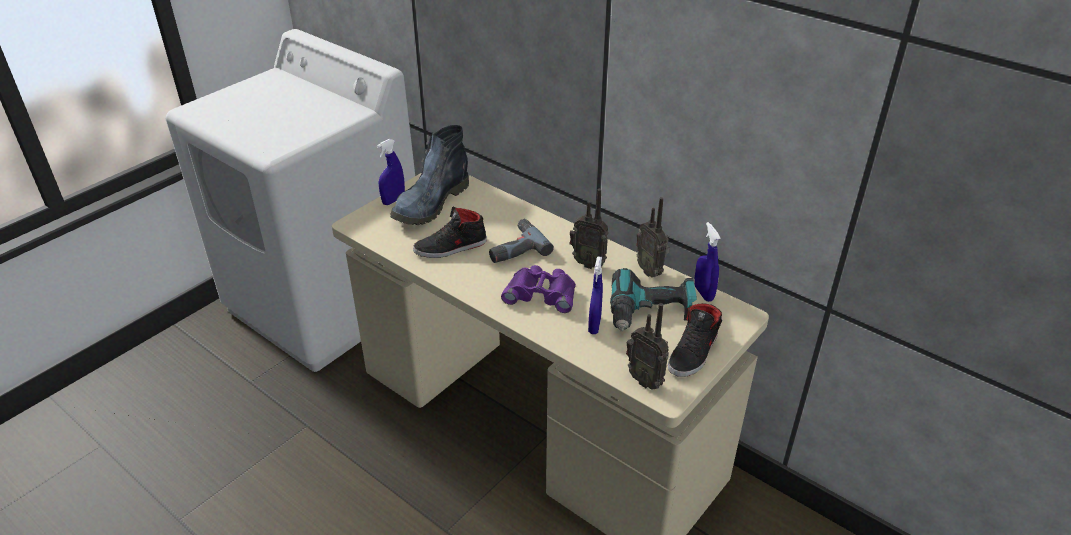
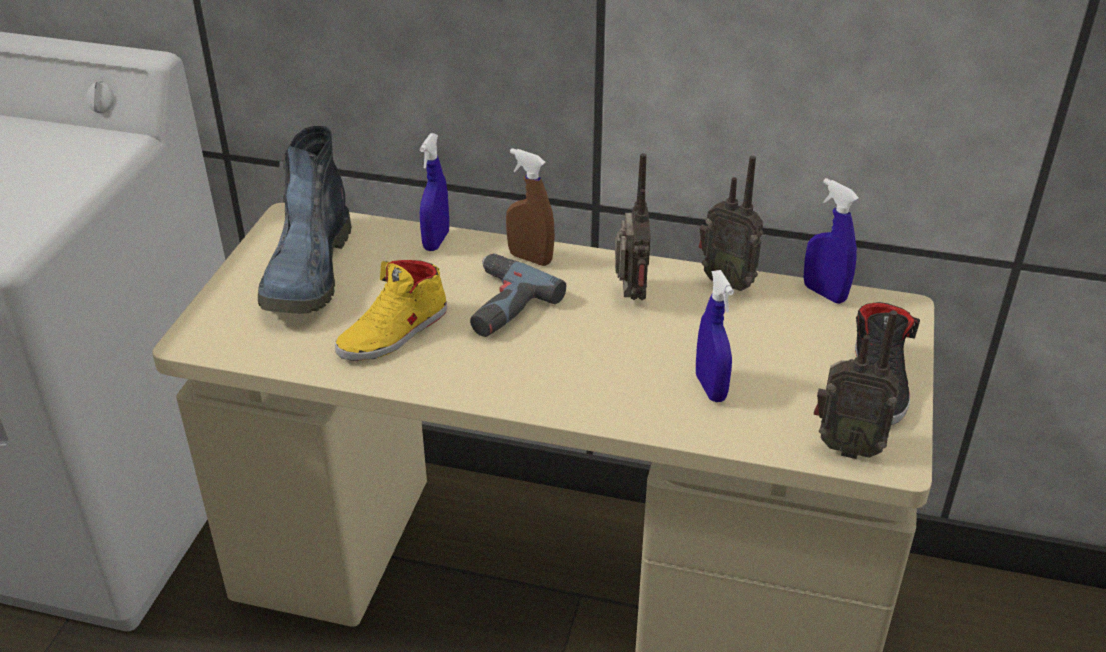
camera: 25 degrees left, 0 degrees up
(393, 200) = (238, 283): blue spray bottle -> blue spray bottle (436, 241)
(451, 247) = (394, 333): black shoe -> yellow shoe
(541, 293) = (594, 363): purple binoculars -> none
(550, 227) = (530, 258): none -> brown spray bottle
(588, 263) = (629, 296): radio -> radio turned 90 degrees counterclockwise
(650, 313) = (775, 344): power drill -> none

